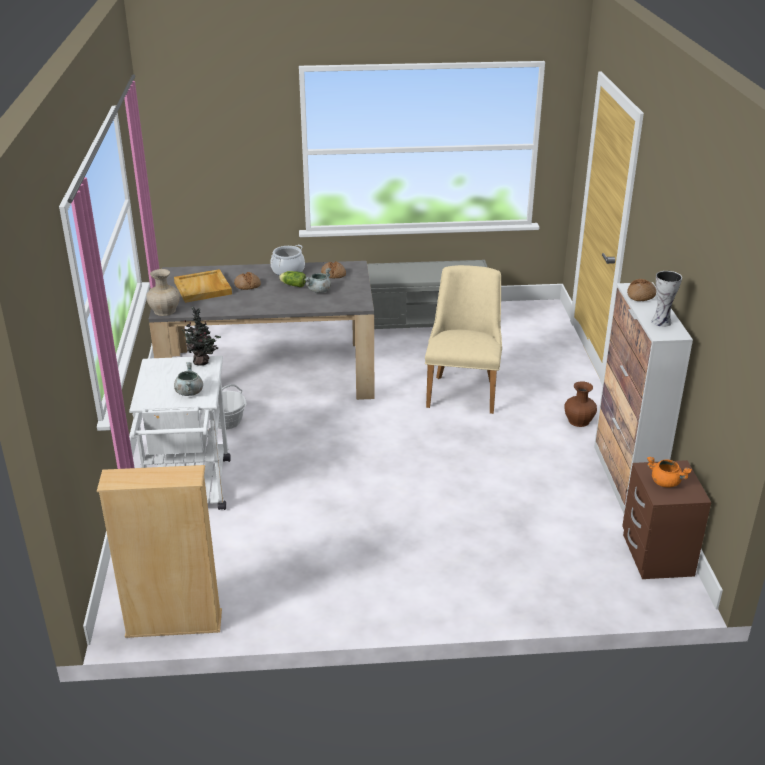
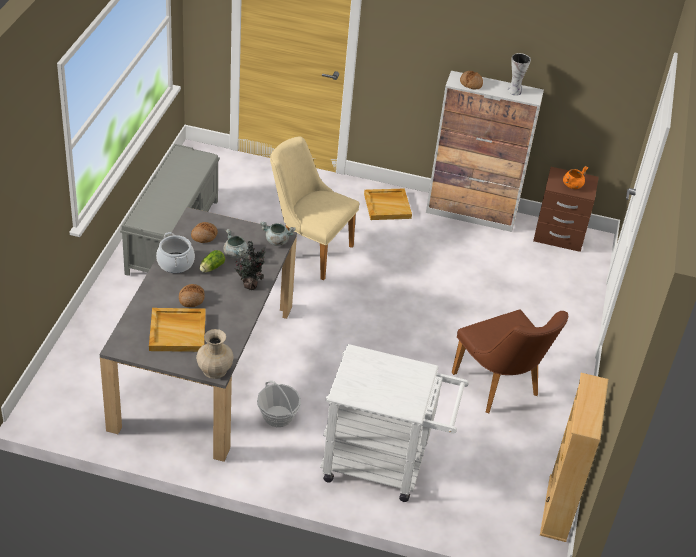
camera: 75 degrees left, 10 degrees up
(189, 392) = (408, 377): grey cooking pot -> grey cooking pot (277, 241)
(203, 362) = (356, 358): potted plant -> potted plant (250, 284)
(340, 550) = (500, 389): none -> brown chair
(579, 421) = (387, 206): brown vase -> beige tray

